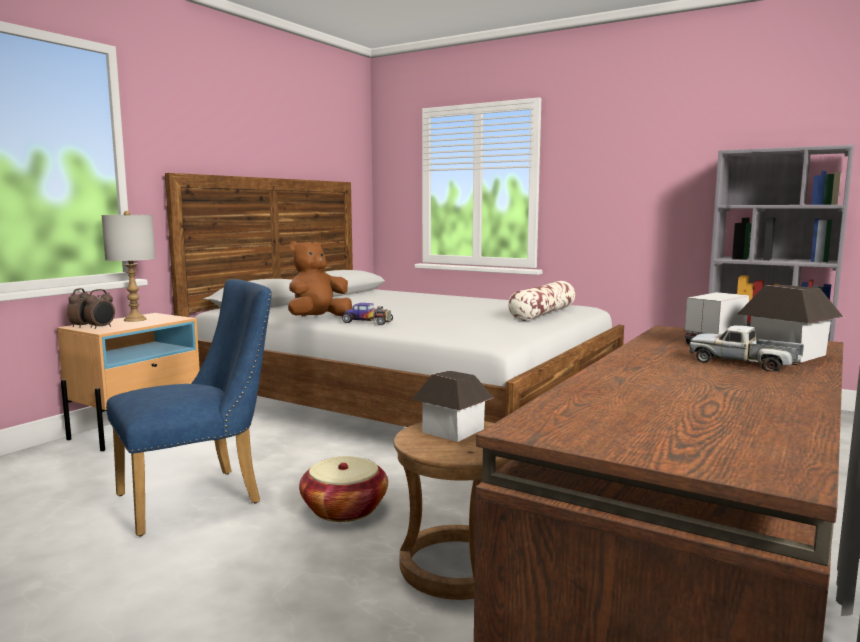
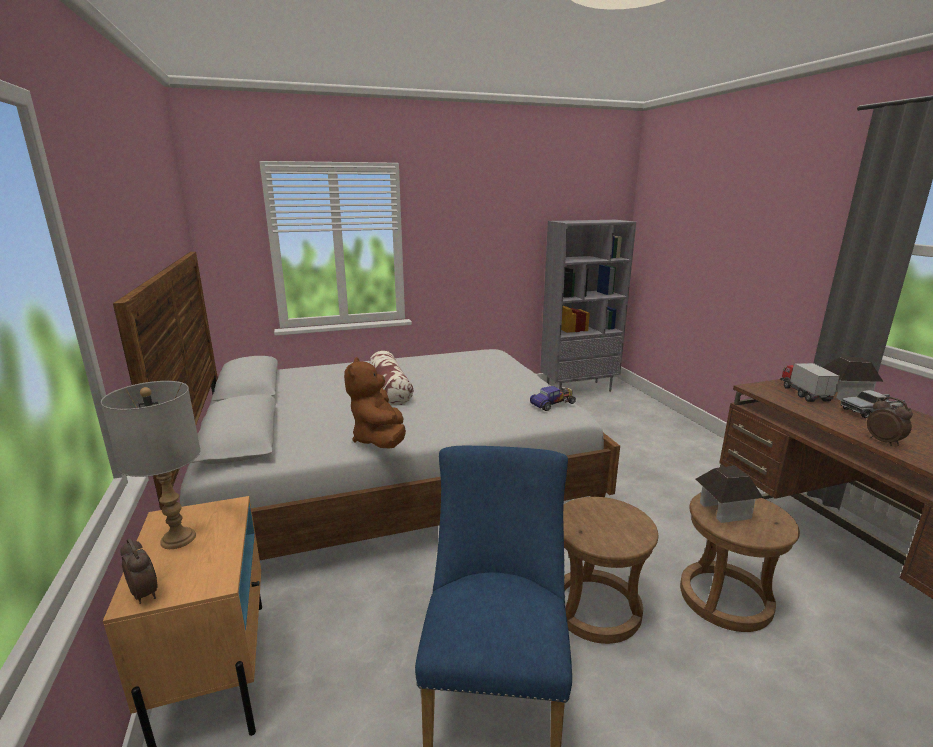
camera: 50 degrees left, 10 degrees up
(101, 327) = (188, 579): alarm clock -> alarm clock (883, 441)
(344, 509) = (596, 608): basket -> brown stool
(367, 322) = (437, 427): toy car -> toy car (552, 403)
(543, 313) = (501, 369): pillow -> pillow (390, 388)

